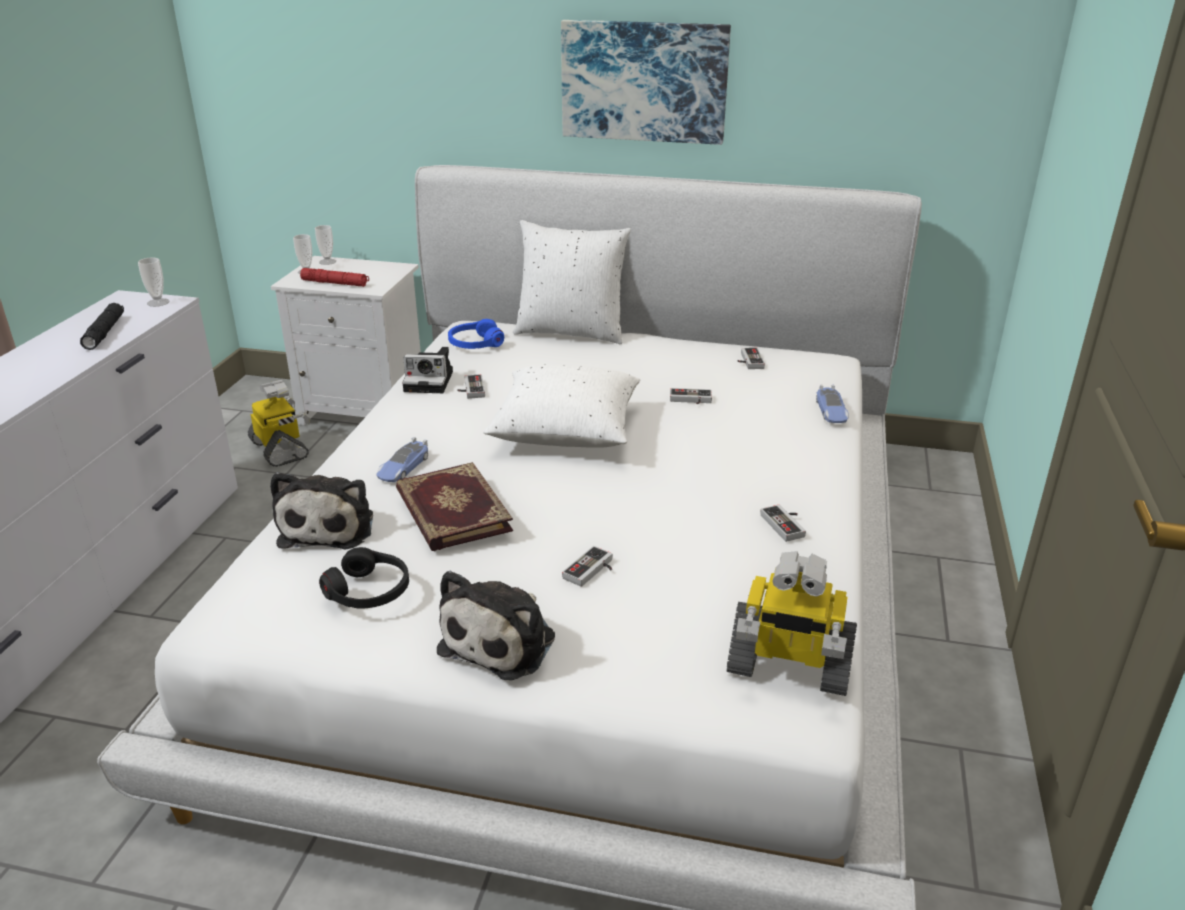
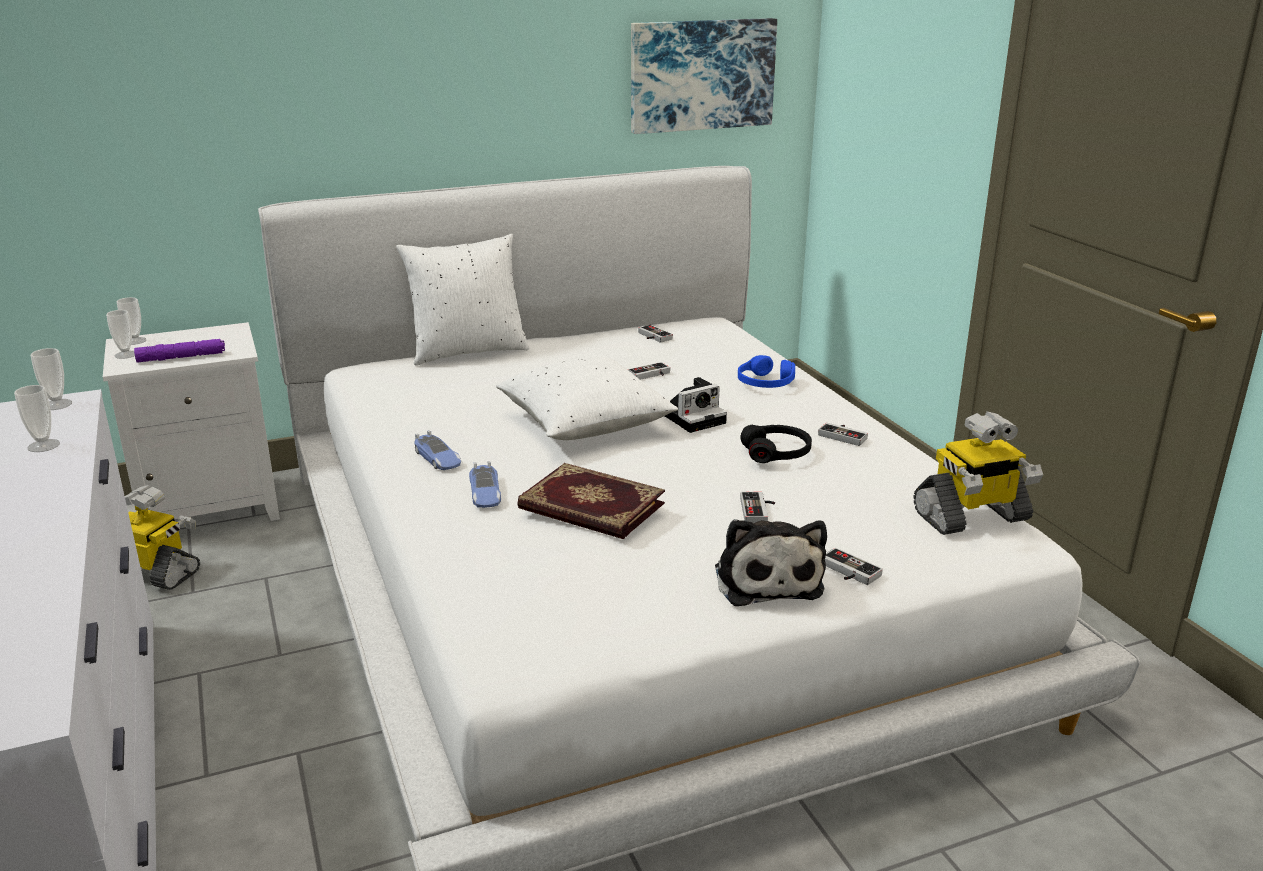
camera: 35 degrees left, 5 degrees down
(104, 332) = (43, 446): black flashlight -> cup
(329, 527) = (490, 558): plush toy -> none
(335, 283) = (181, 357): red flashlight -> purple flashlight
(369, 591) = (615, 586): black headphones -> black headphones (776, 453)
(431, 381) = (395, 422): camera -> camera (694, 417)
(470, 389) = (445, 418): game controller -> game controller (847, 572)
(475, 344) = (390, 382): blue headphones -> blue headphones (765, 383)
(644, 81) = (484, 91): picture -> picture (701, 75)
(831, 411) = (765, 355): toy car -> toy car (438, 458)

